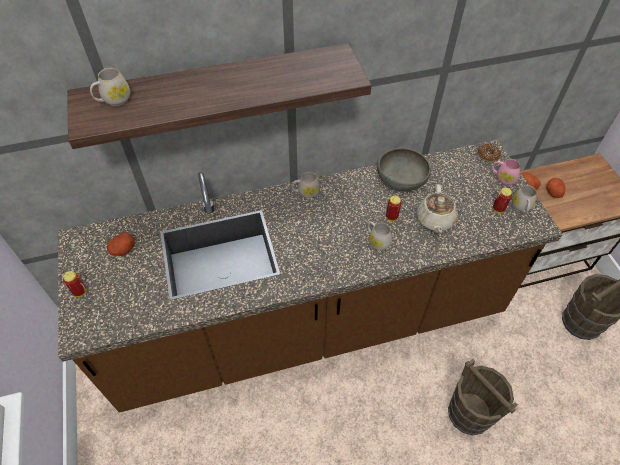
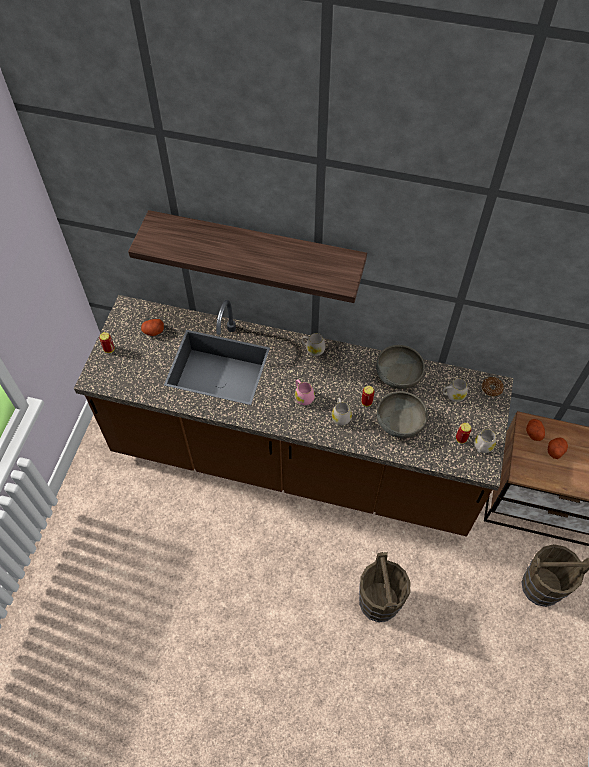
camera: 30 degrees right, 5 degrees up
(113, 100) = (172, 232): white mug -> white mug (453, 395)
(435, 220) = (399, 422): beige teapot -> grey bowl
(503, 178) = (488, 414): pink mug -> pink mug (303, 396)

